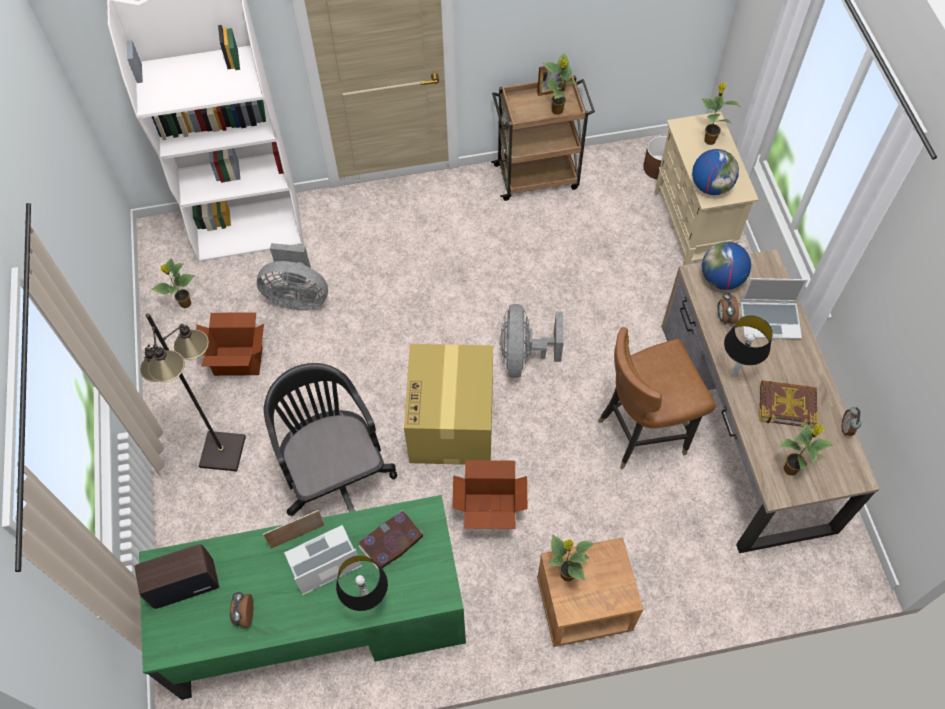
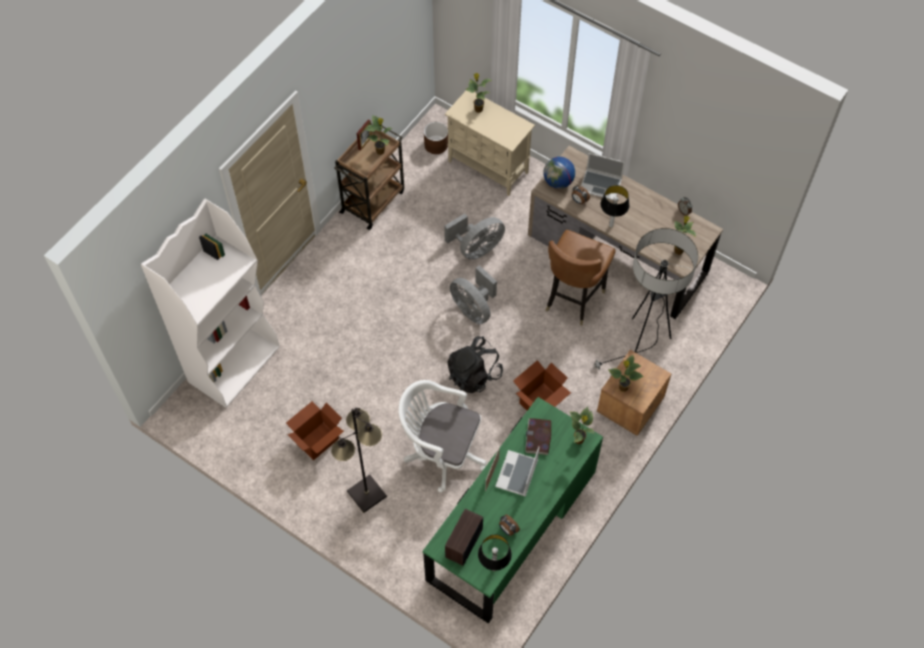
camera: 45 degrees left, 0 degrees up
(185, 304) = (247, 437): potted plant -> potted plant (579, 440)
(297, 297) = (311, 379): grey fan -> grey fan (476, 248)
(335, 474) = (441, 452): black office chair -> white office chair
(368, 604) = (559, 473): table lamp -> table lamp (493, 569)
(452, 424) = (474, 375): cardboard box -> black backpack
(674, 545) = (642, 341): none -> floor lamp
(711, 186) = (505, 135): globe -> none
(770, 320) = (601, 185): laptop -> laptop turned 60 degrees clockwise
(786, 405) = (648, 222): book -> none

